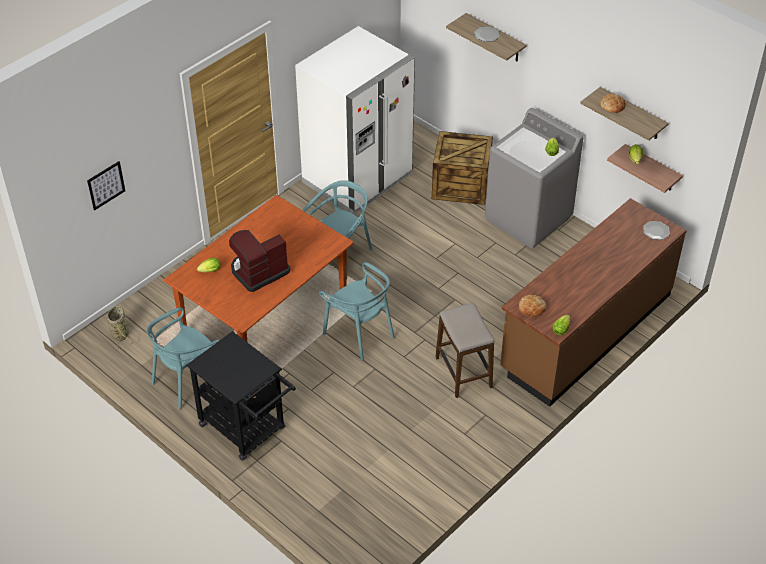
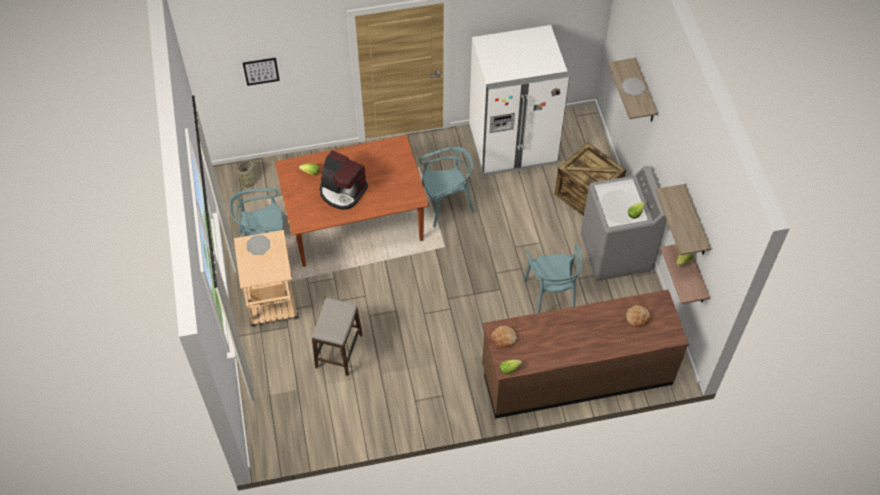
camera: 35 degrees right, 10 degrees up
(247, 430) = (272, 305): black cart -> beige cart
(258, 271) = (342, 191): coffee machine -> coffee machine turned 150 degrees counterclockwise
(359, 334) = (408, 276): turquoise chair -> turquoise chair (551, 295)
(463, 372) = (455, 352): stool -> stool (339, 351)
(612, 105) = (678, 207): bread -> bread (637, 317)
(656, 231) = (662, 330): plate -> plate (258, 245)

